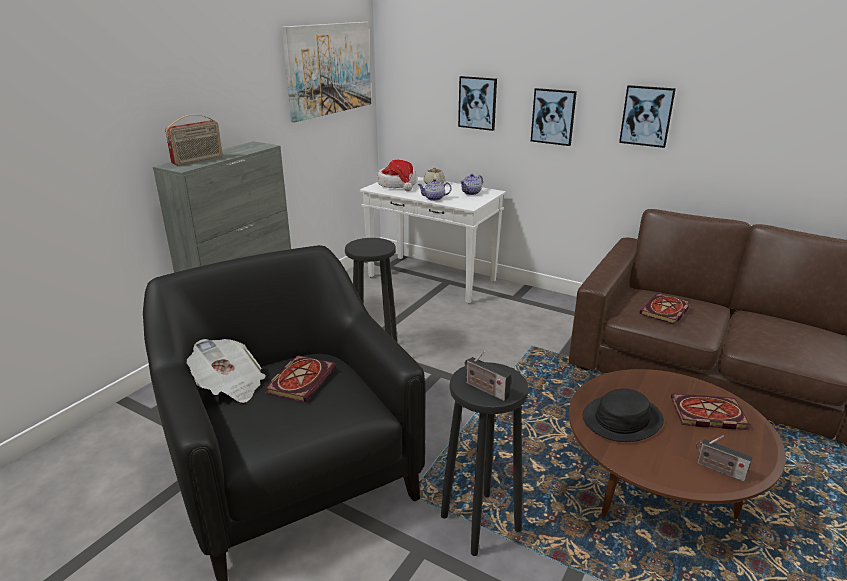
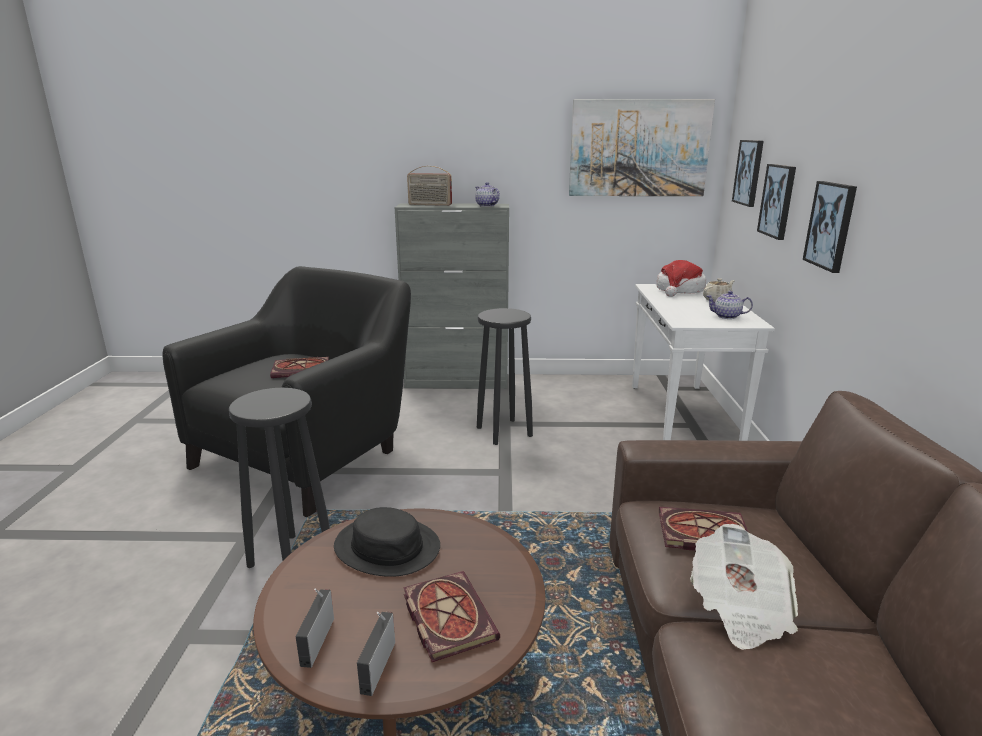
camera: 60 degrees right, 5 degrees down
(230, 385) = (281, 354): newspaper -> newspaper (740, 608)
(434, 198) = (672, 308): teapot -> teapot (487, 205)
(485, 389) = (256, 402): radio -> radio (378, 664)
(647, 116) = (923, 234): picture -> picture (749, 172)

